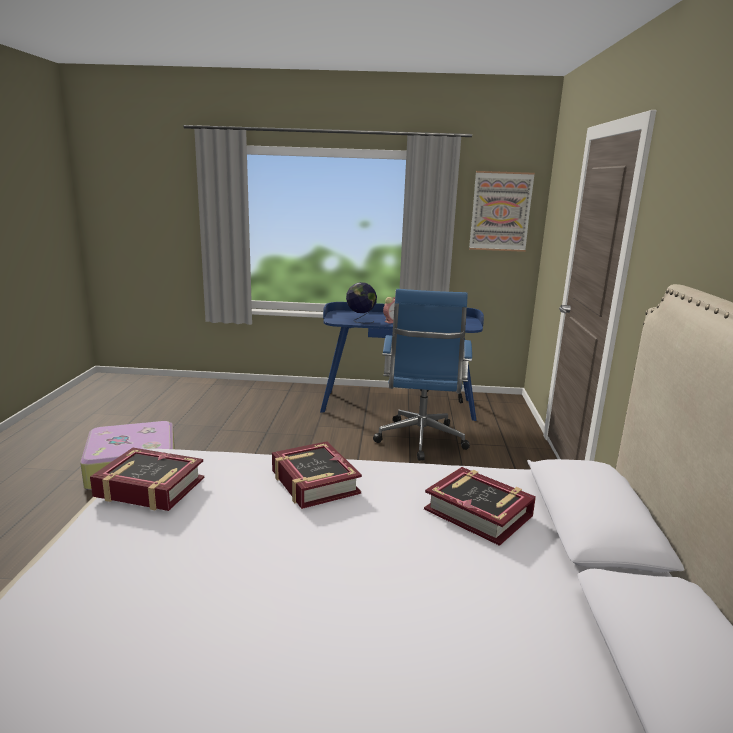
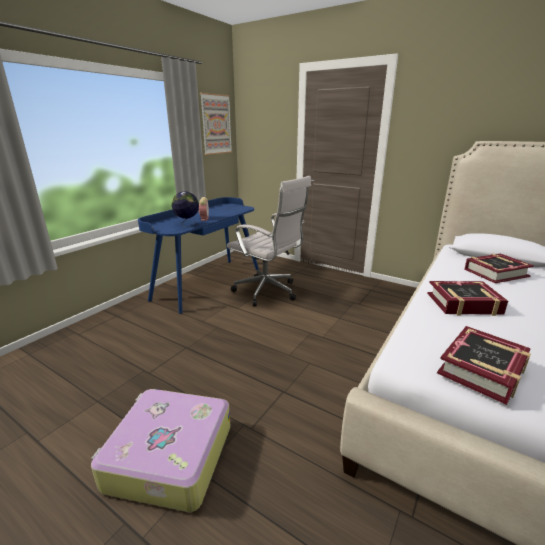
camera: 60 degrees left, 5 degrees up
(420, 441) = (268, 292): blue office chair -> white office chair

